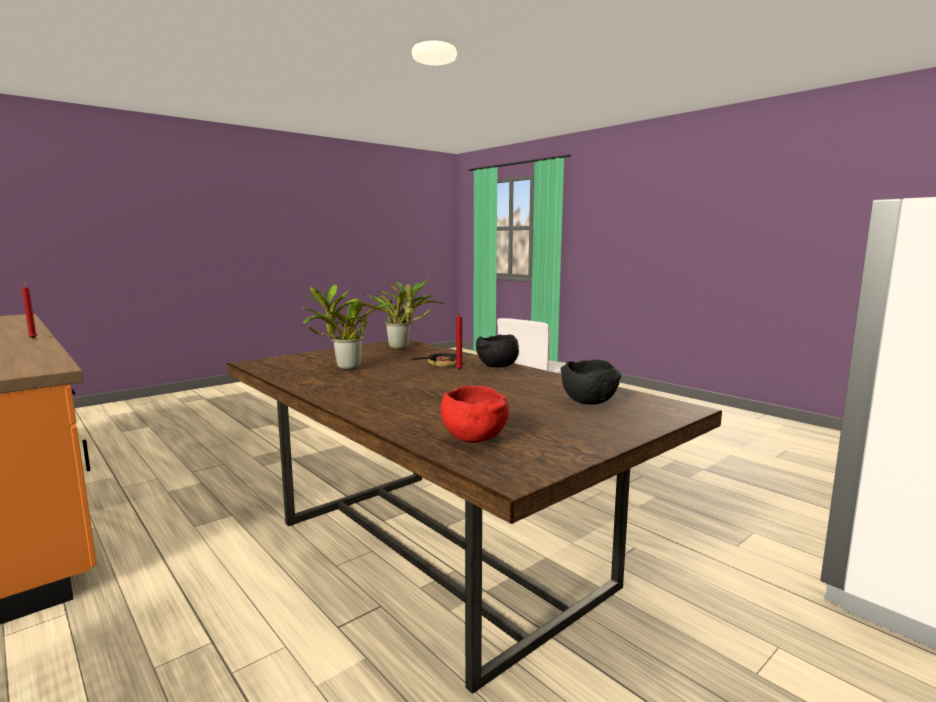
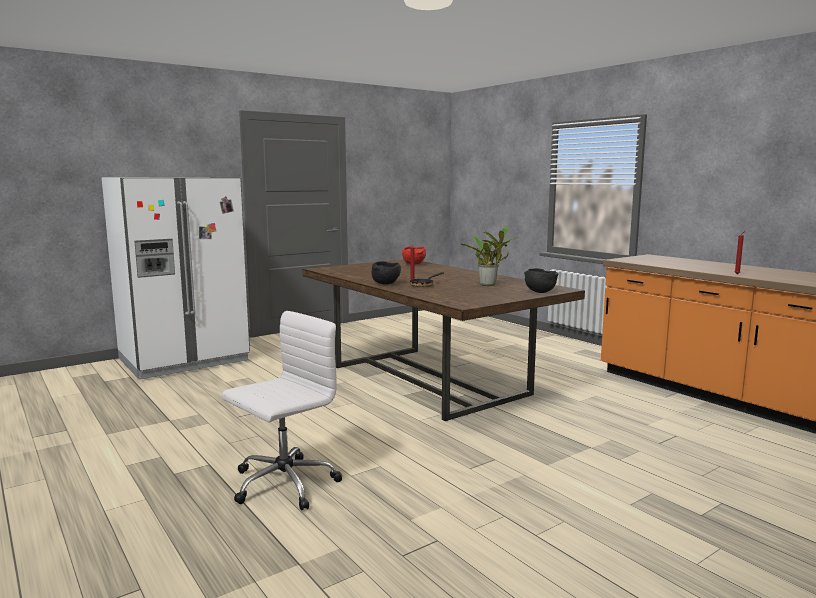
camera: 175 degrees left, 0 degrees up
(401, 348) = (459, 298): potted plant -> none
(590, 402) = (355, 270): black bowl -> black bowl (539, 292)

